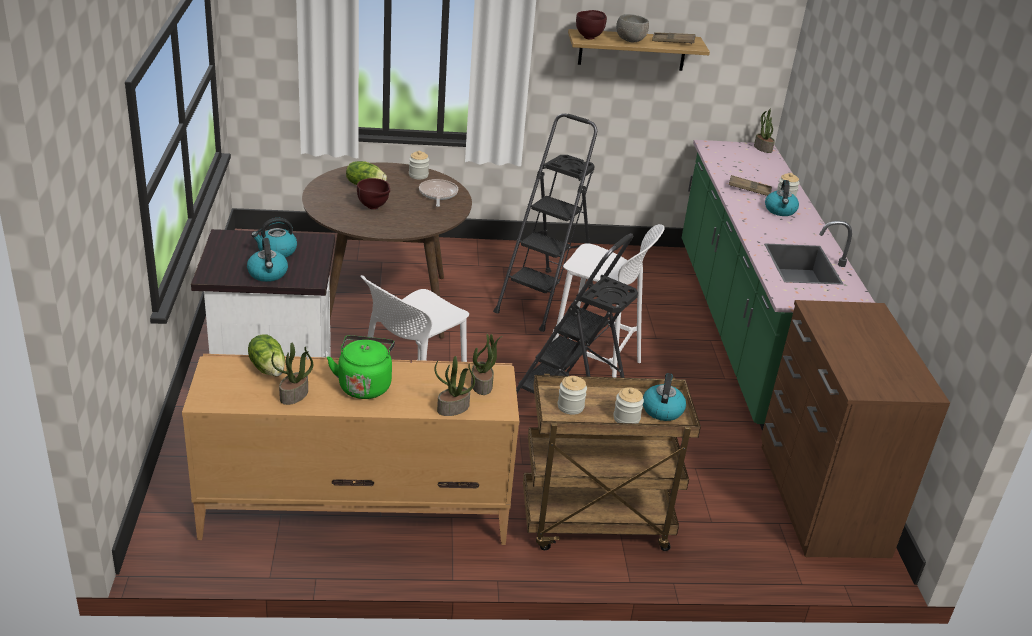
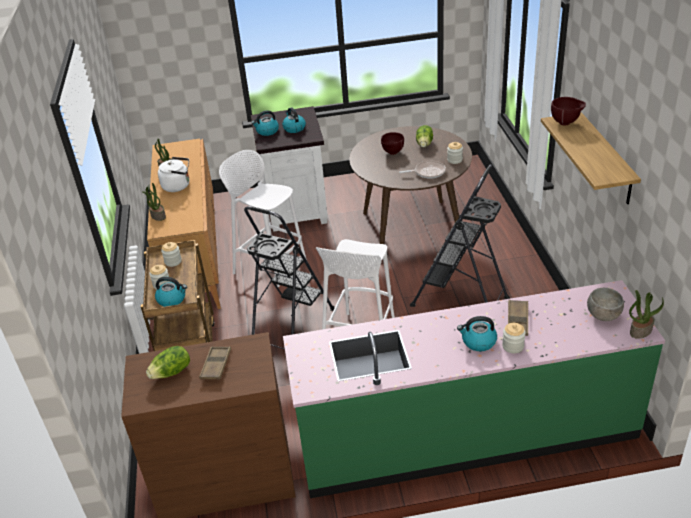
camera: 90 degrees right, 5 degrees up
(268, 368) = (190, 157): lettuce -> lettuce (172, 372)
(364, 385) = (178, 186): green kettle -> white kettle
(482, 385) = (181, 222): potted plant -> none
(630, 41) = (578, 142): grey bowl -> grey bowl (603, 316)
(673, 41) = (603, 164): brown tray -> brown tray (216, 365)

